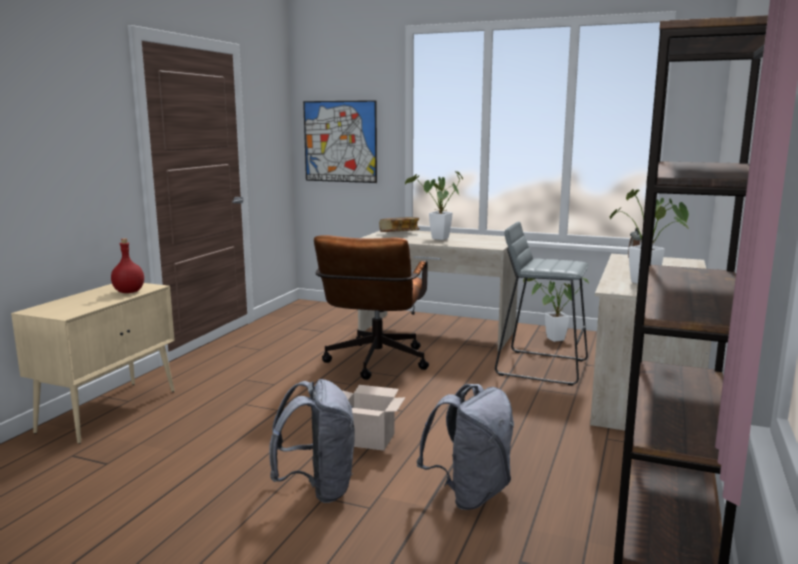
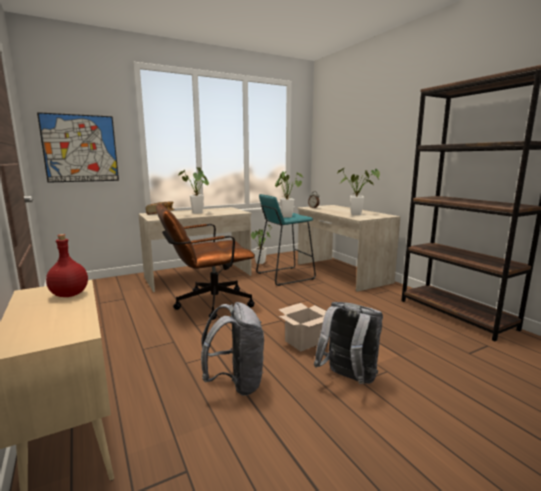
camera: 50 degrees left, 0 degrees up
(374, 364) = (207, 304): brown office chair -> brown office chair turned 105 degrees clockwise
(470, 494) = (396, 339): grey backpack -> grey backpack (236, 383)
(541, 367) = (284, 276): grey stool -> turquoise stool
(544, 264) = (286, 216): none -> potted plant

